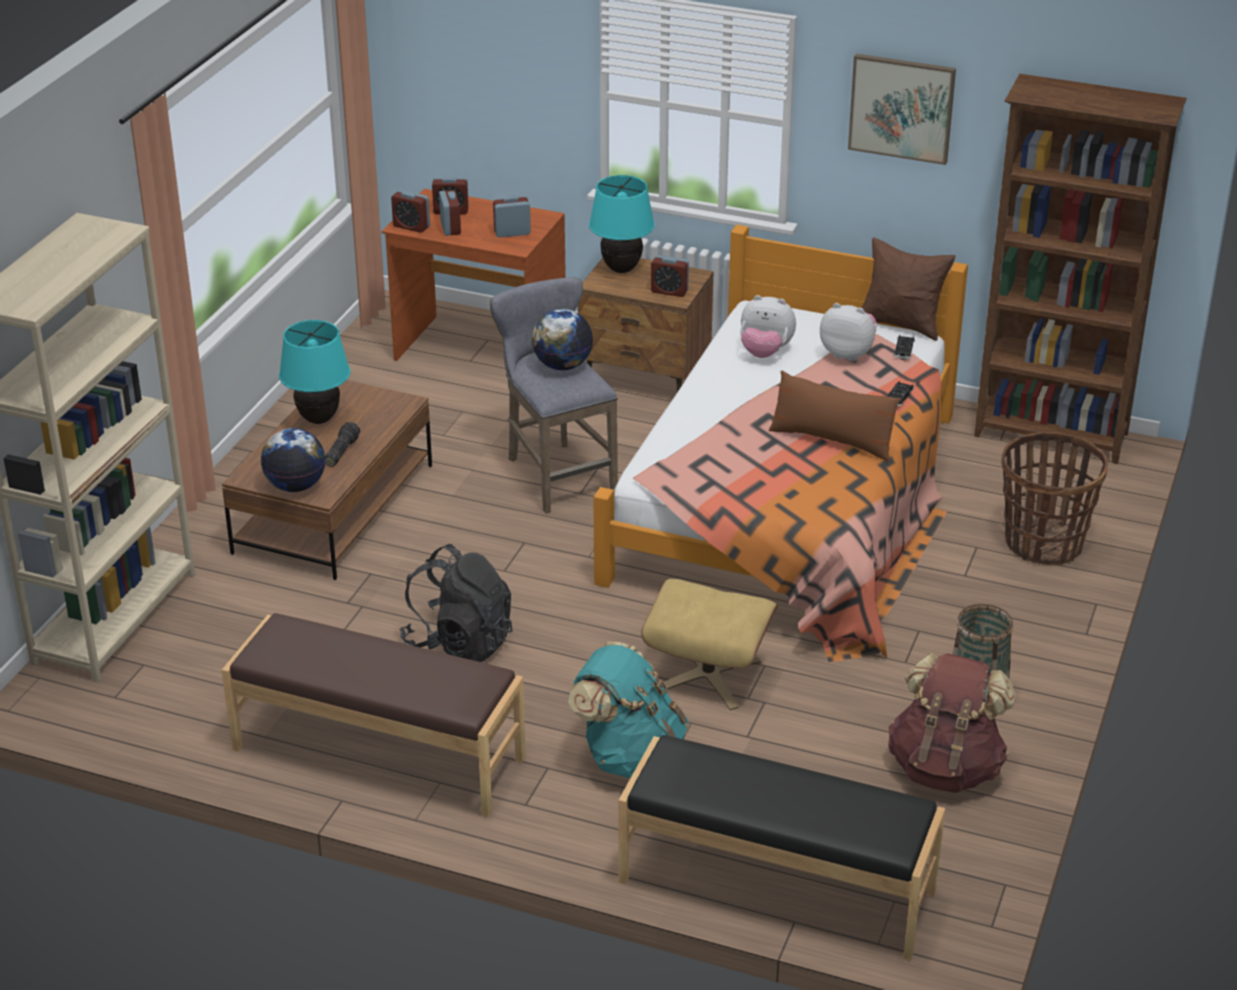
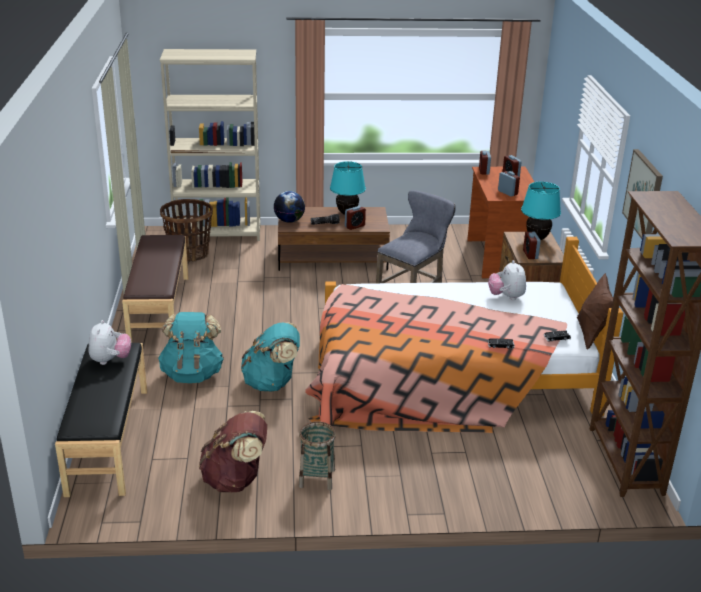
camera: 65 degrees right, 5 degrees down
(450, 228) = (493, 179): alarm clock -> alarm clock (354, 226)
(459, 642) = (253, 310): black backpack -> none
(562, 365) = (417, 240): globe -> none
(708, 675) = (272, 383): beige ottoman -> turquoise backpack
(832, 440) = (430, 332): brown pillow -> none
(848, 353) = (531, 320): plush toy -> plush toy (110, 360)
(1043, 544) = (493, 478): basket -> basket (189, 254)

